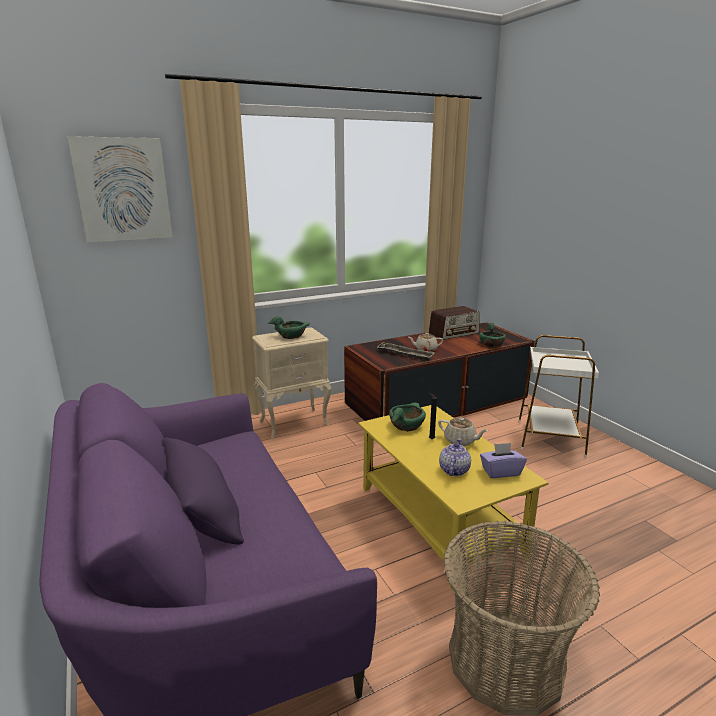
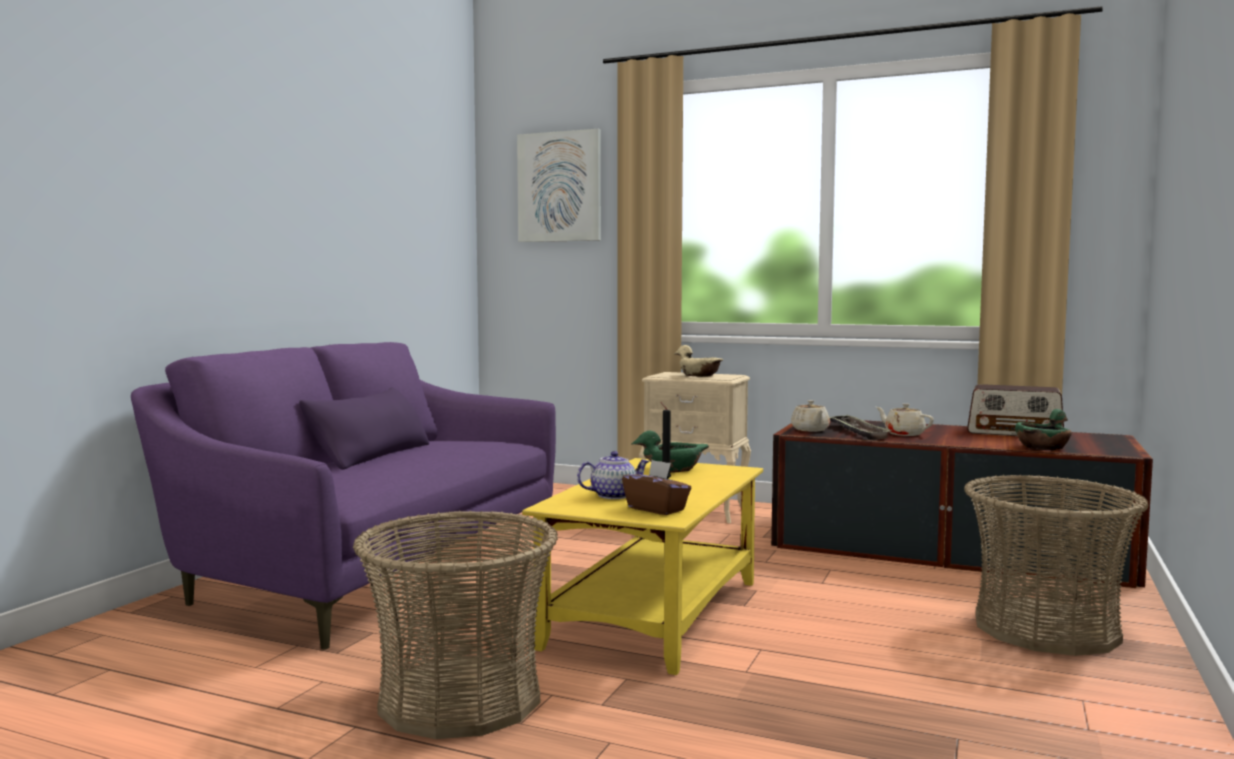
camera: 50 degrees right, 15 degrees down
(291, 335) = (699, 375): green bowl -> beige bowl
(460, 441) = (692, 488): beige teapot -> beige teapot (810, 430)
(500, 472) = (656, 509): purple tissue box -> brown tissue box
(550, 437) = (1045, 628): white side table -> basket

